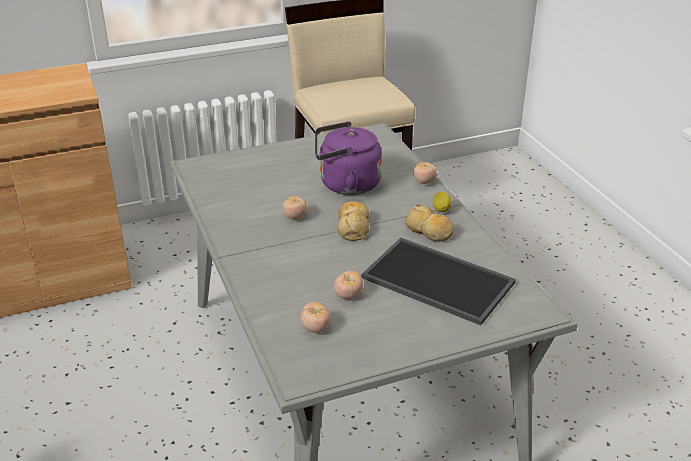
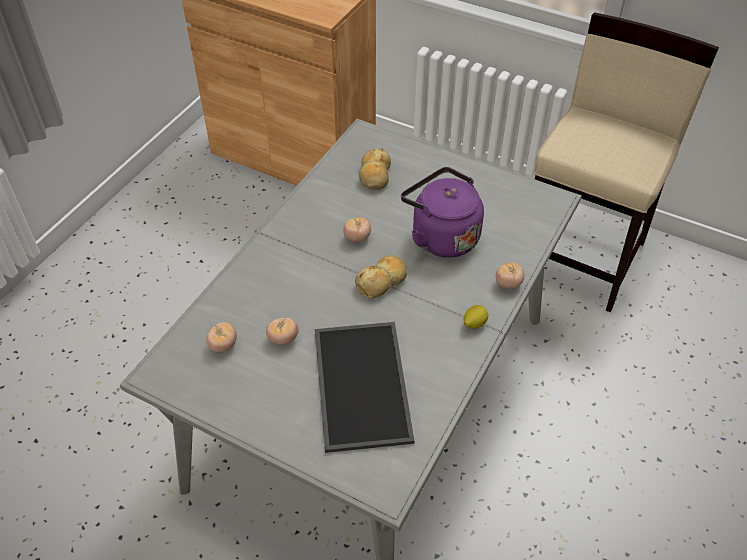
camera: 50 degrees right, 15 degrees up
(429, 231) = (431, 335): bread -> bread (375, 175)

